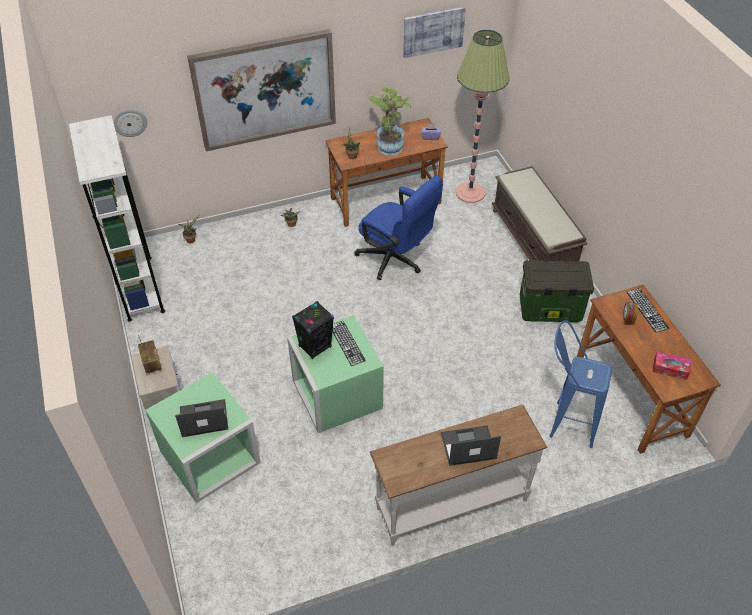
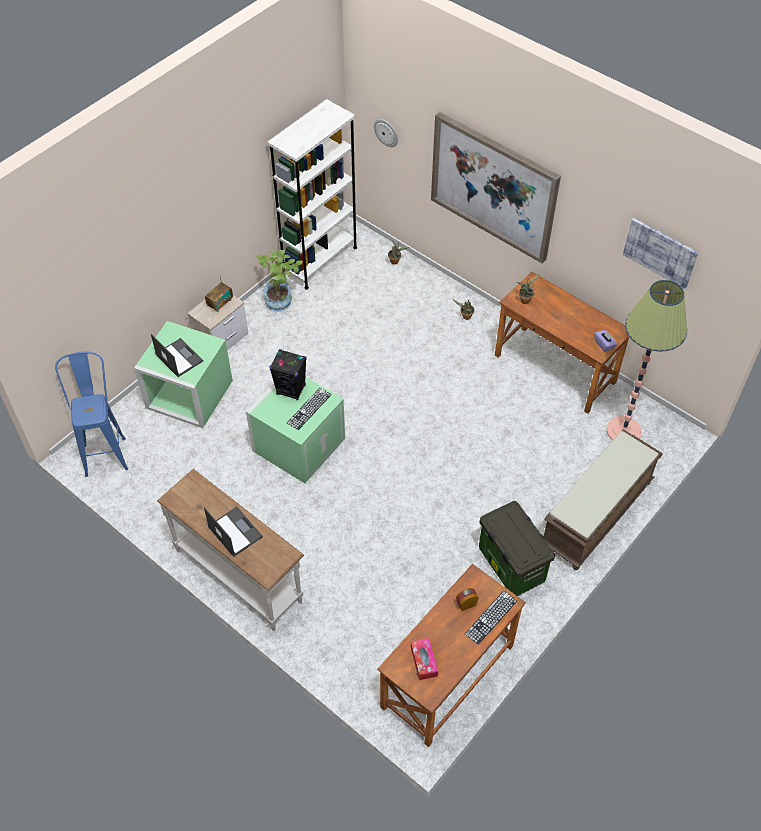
camera: 60 degrees right, 5 degrees up
(389, 144) = (566, 319): potted plant -> potted plant (282, 300)
(396, 260) = (482, 413): blue office chair -> none
(565, 422) = (378, 630): blue stool -> blue stool (105, 450)

